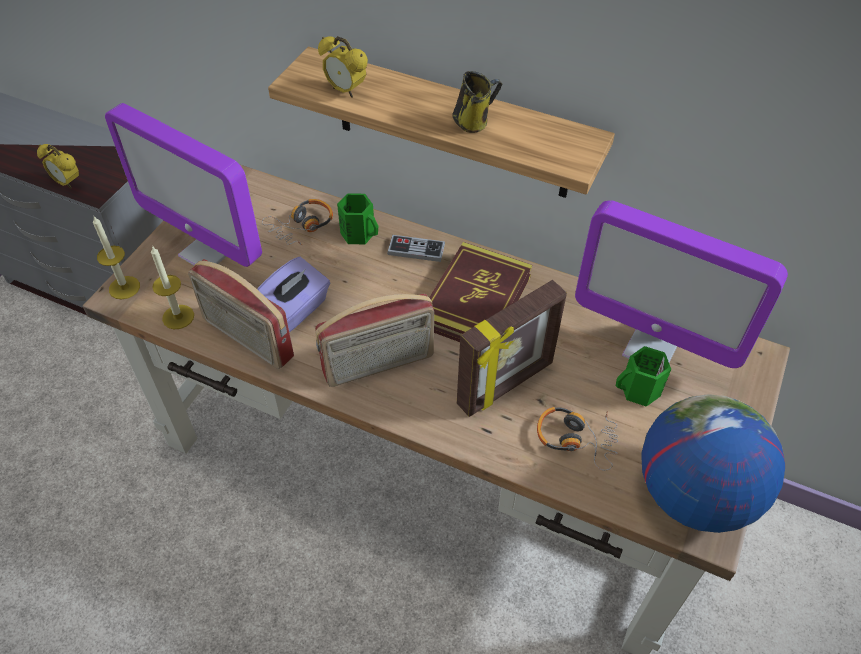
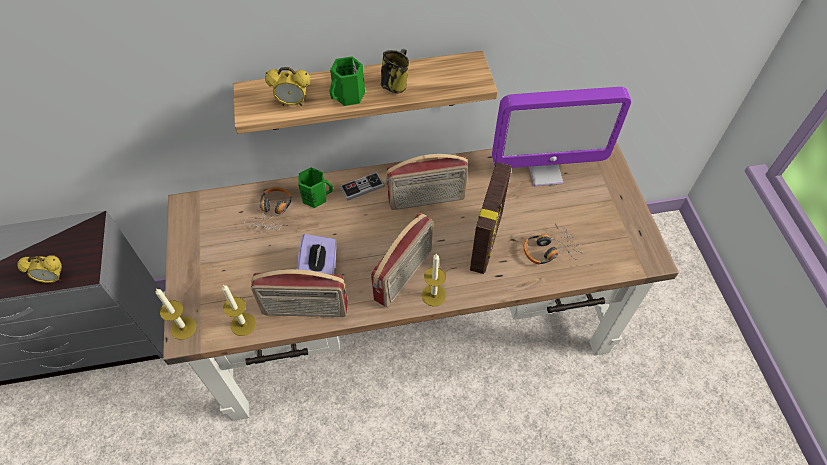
camera: 35 degrees left, 5 degrees up
(208, 251) = (222, 267): monitor -> none
(392, 406) = (433, 295): none -> candle
(475, 301) = (426, 200): book -> radio
(639, 391) = (558, 201): green mug -> green mug (349, 96)
(693, 494) = (629, 243): globe -> none

